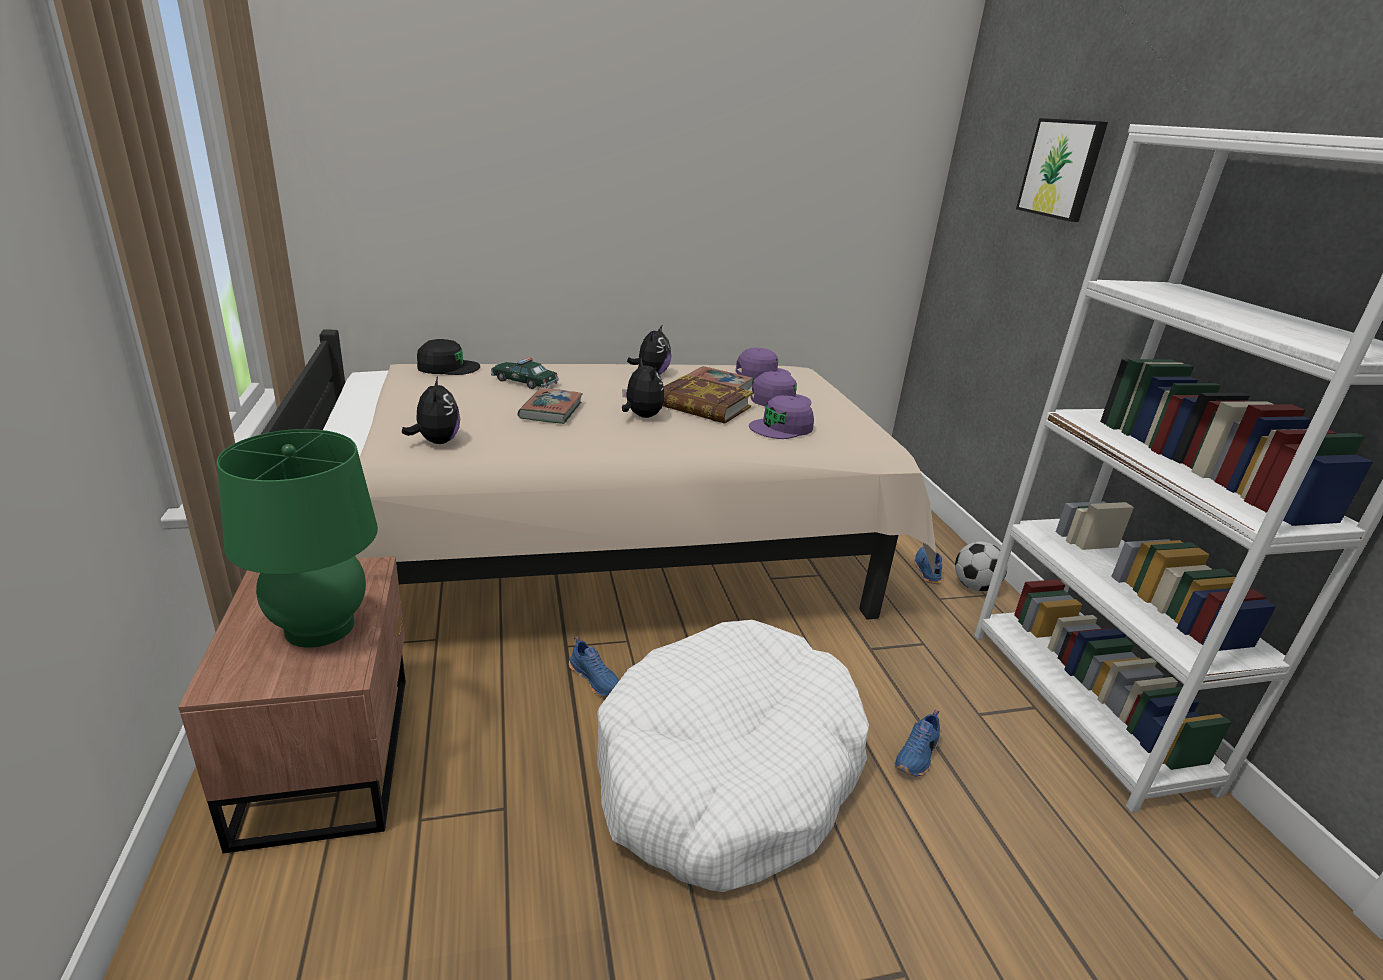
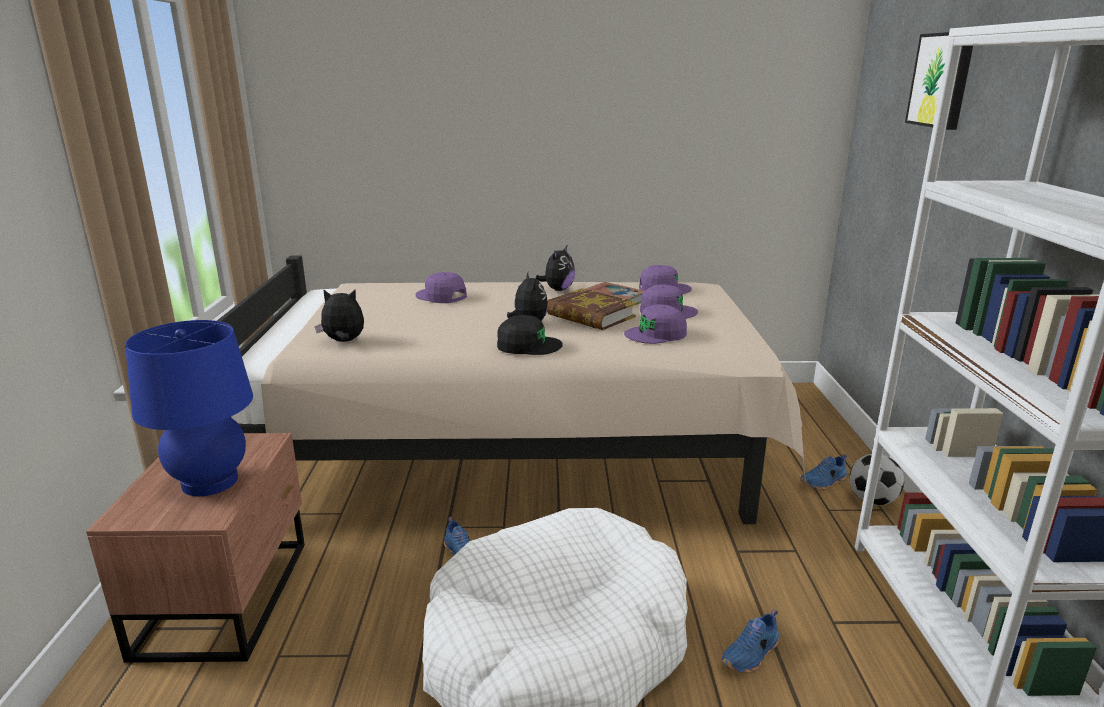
camera: 15 degrees right, 5 degrees down
(320, 627) = (210, 482): green table lamp -> blue table lamp
(436, 442) = (344, 341): plush toy -> plush toy turned 90 degrees counterclockwise
(447, 367) = (384, 285): black cap -> black cap (528, 345)
(524, 382) = (441, 296): toy car -> purple cap
(551, 410) = (451, 318): book -> none
(926, 570) = (824, 482): blue shoe -> blue shoe turned 135 degrees counterclockwise

